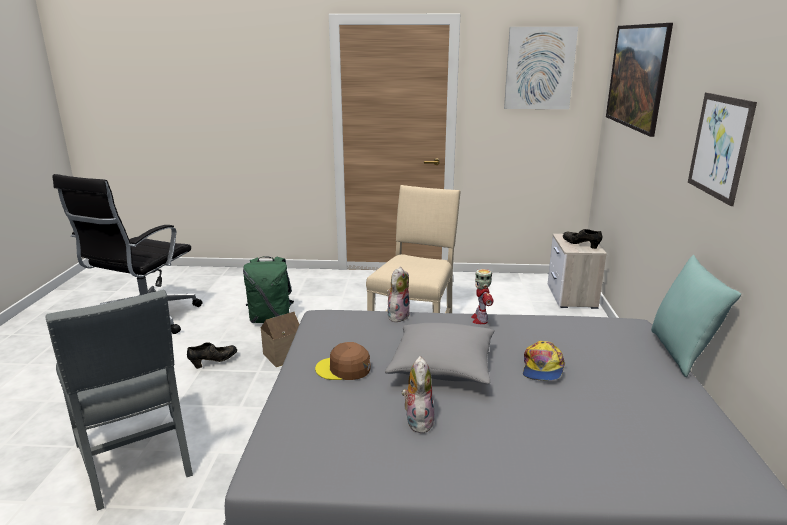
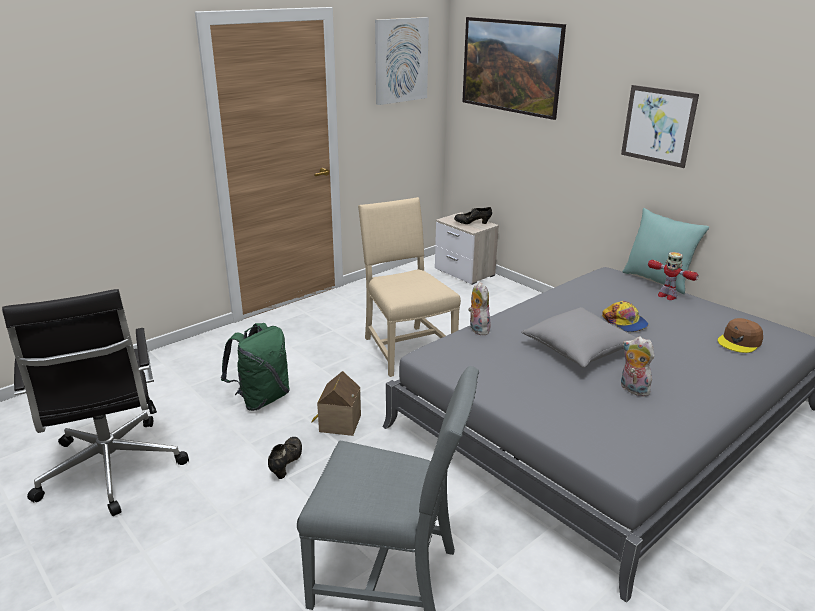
camera: 45 degrees left, 5 degrees up
(344, 368) = (529, 383): brown cap -> brown cap (739, 342)
(480, 319) = (531, 307): toy robot -> toy robot (666, 296)

